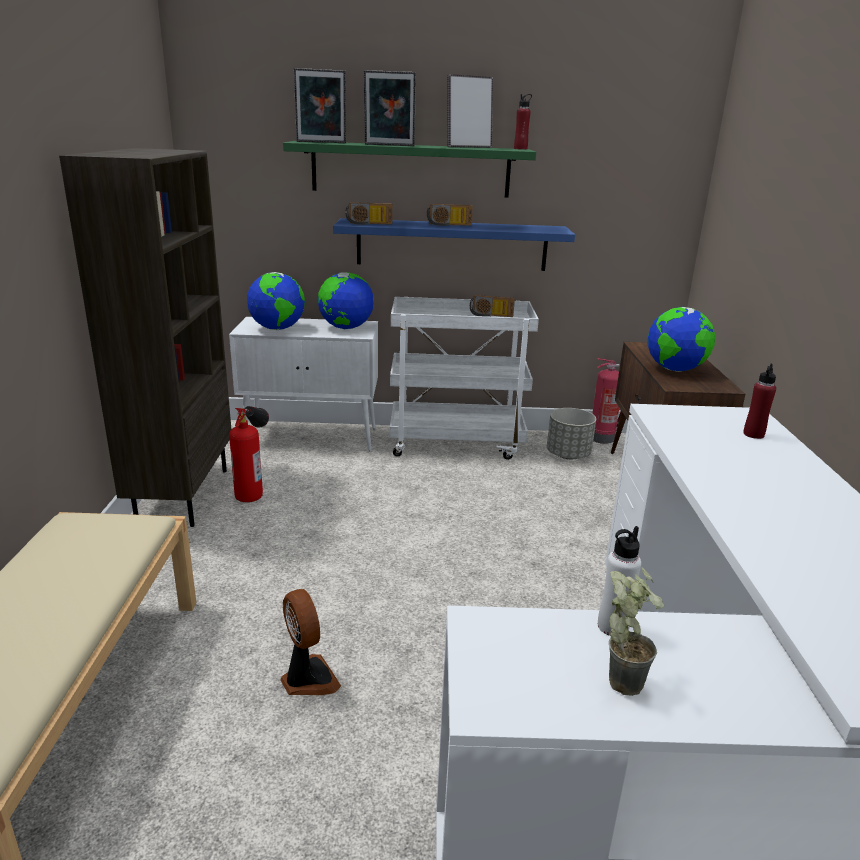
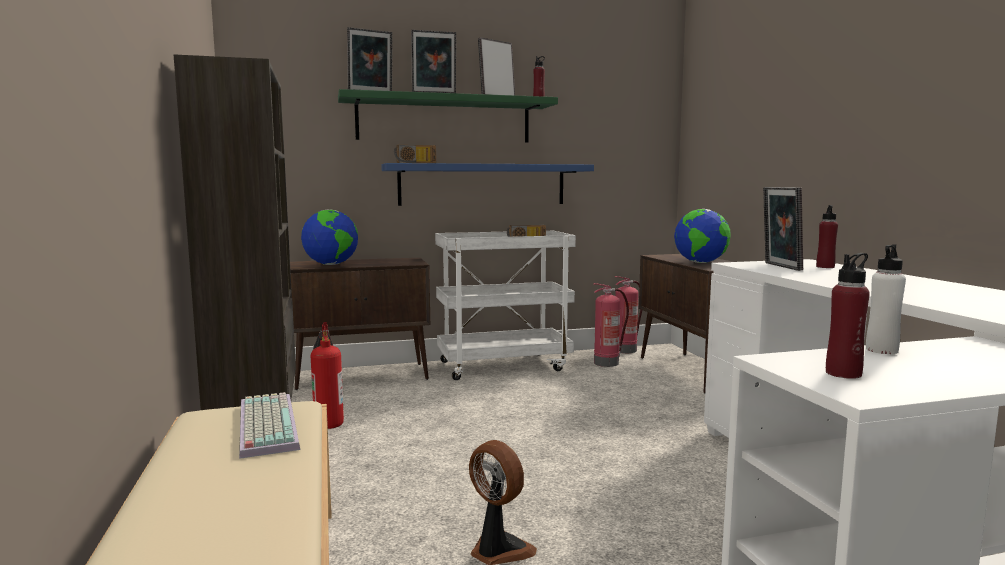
camera: 15 degrees left, 15 degrees down
(102, 547) = (264, 425): none -> keyboard
(312, 437) = (363, 376): white cabinet -> brown cabinet
(346, 328) = (396, 261): globe -> none
(449, 225) = (484, 163): radio -> none
(514, 665) = (843, 373): none -> red bottle
(568, 455) = (607, 363): grey planter -> fire extinguisher
(621, 676) = (933, 368): potted plant -> none
(697, 426) = (779, 266): none -> picture frame

